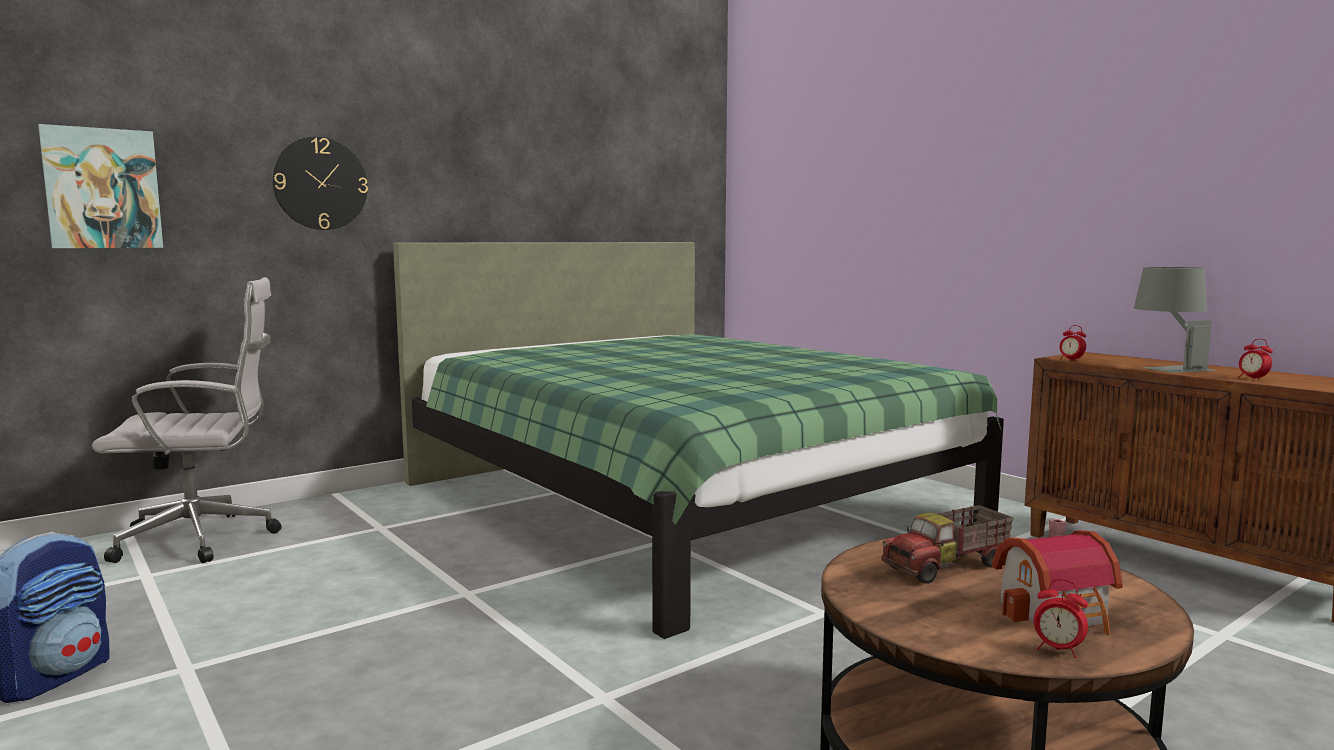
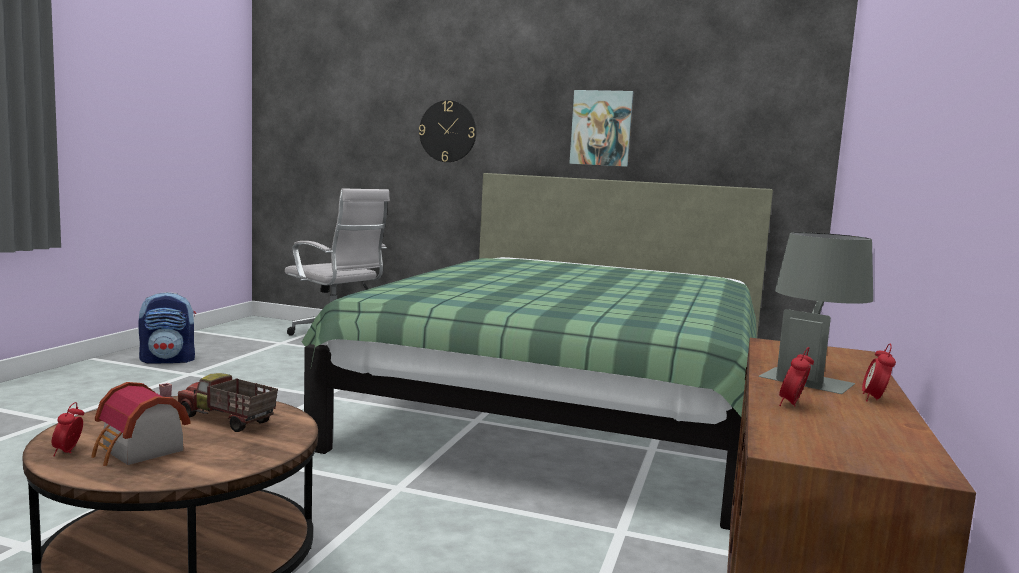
camera: 55 degrees right, 0 degrees up
(102, 189) = (339, 134): picture -> picture (601, 128)
(1071, 360) = (768, 346): alarm clock -> alarm clock (874, 399)

